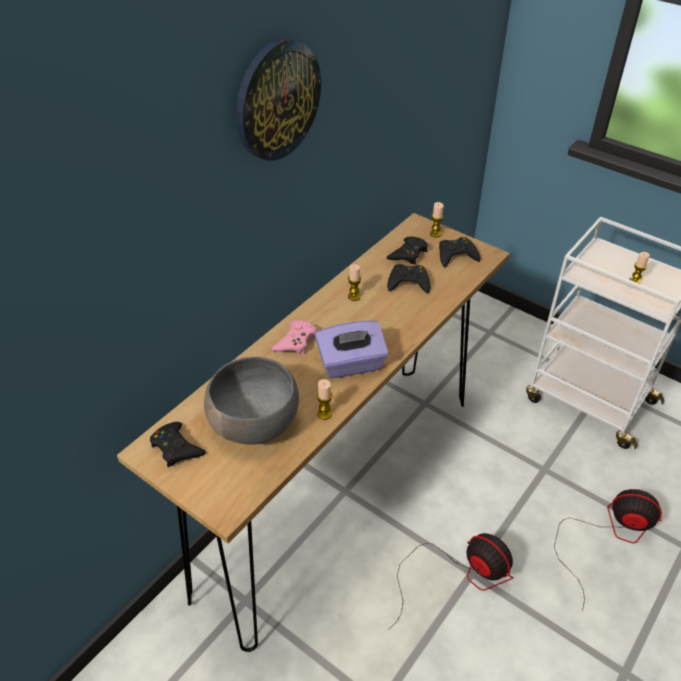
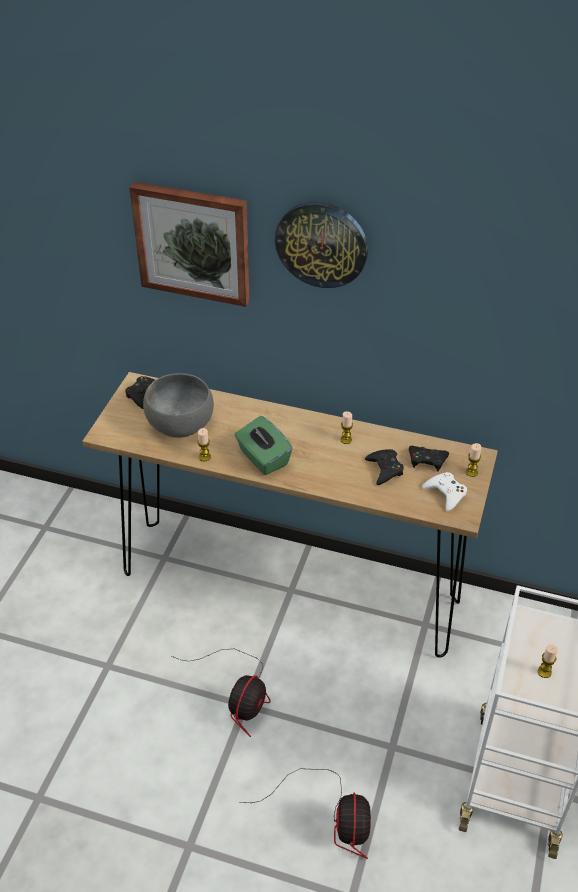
camera: 70 degrees right, 0 degrees up
(151, 204) = (193, 242): none -> picture
(295, 341) = (273, 421): pink game controller -> none
(351, 364) = (263, 458): purple tissue box -> green tissue box
(456, 256) = (446, 494): black game controller -> white game controller

